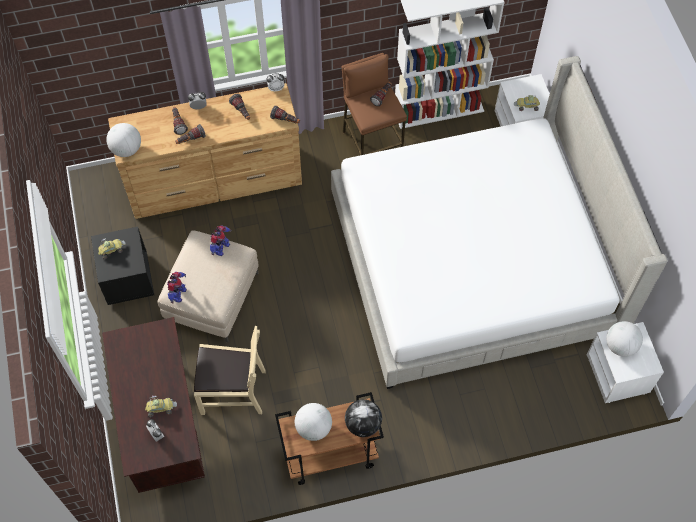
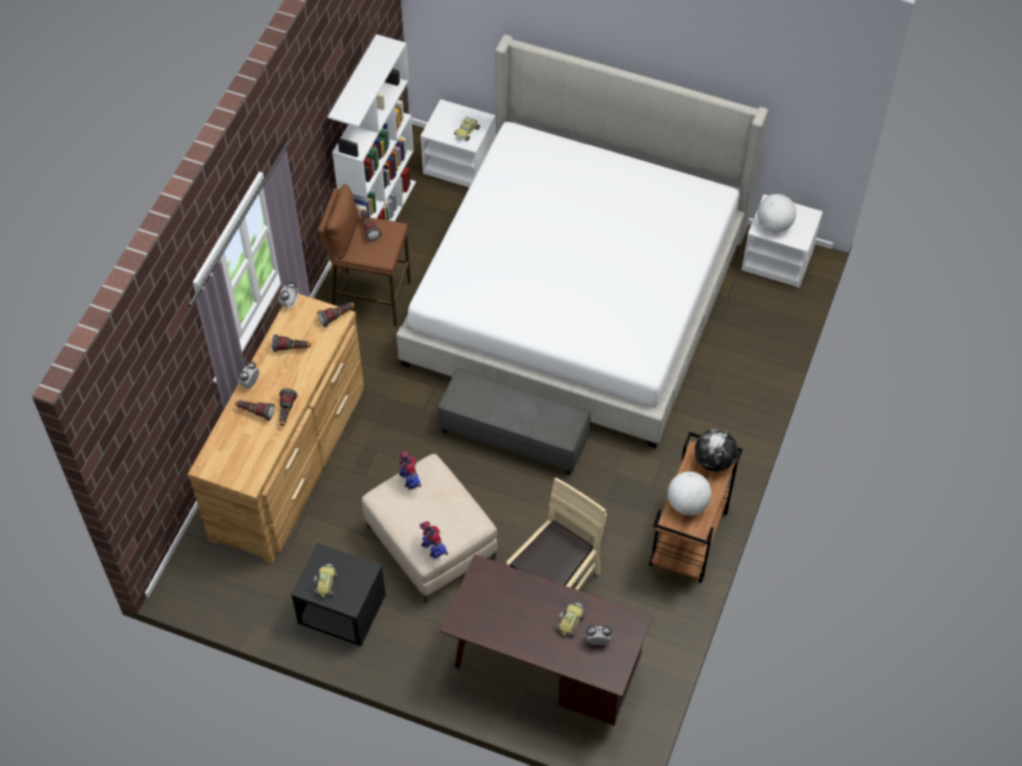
camera: 55 degrees left, 5 degrees down
(126, 149) = (245, 477): globe -> none
(331, 294) = (514, 434): none -> grey ottoman

